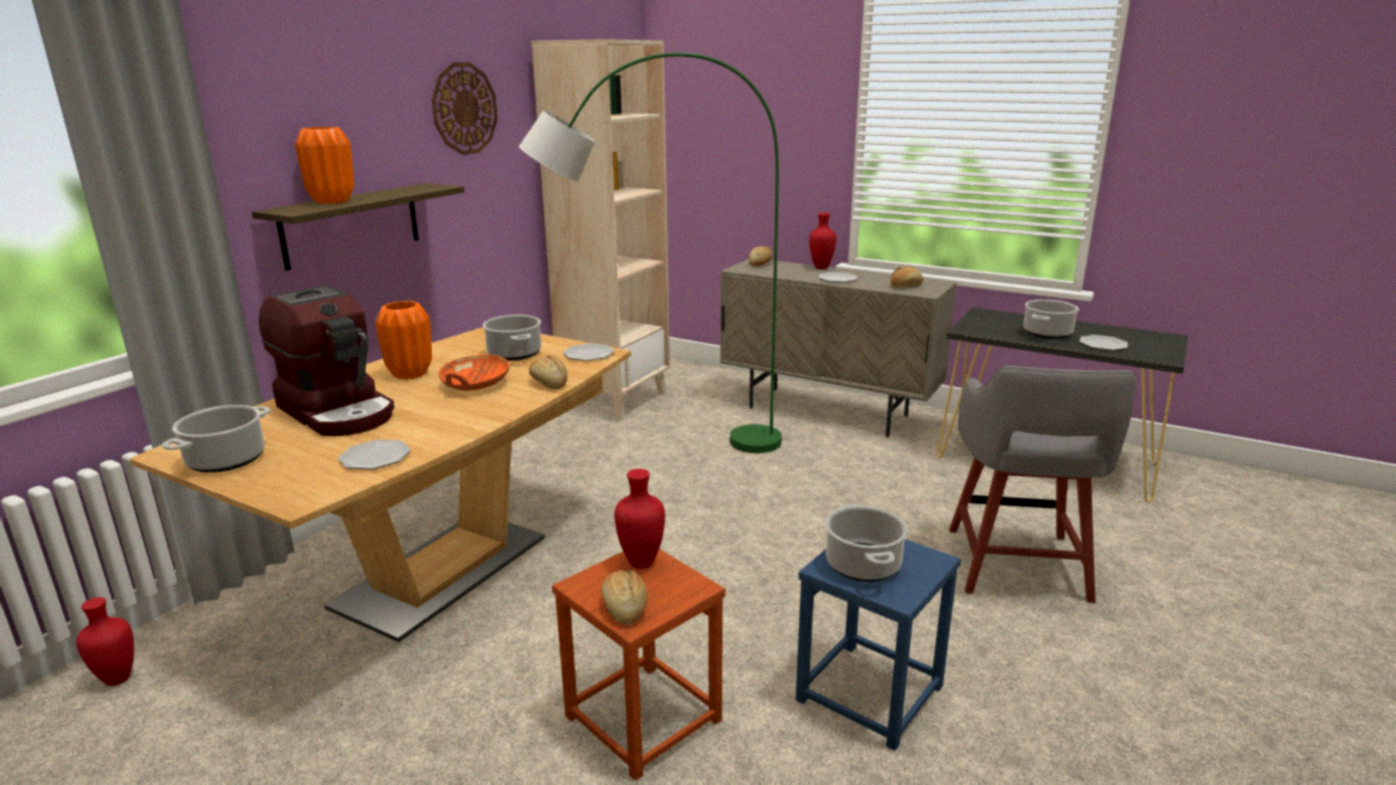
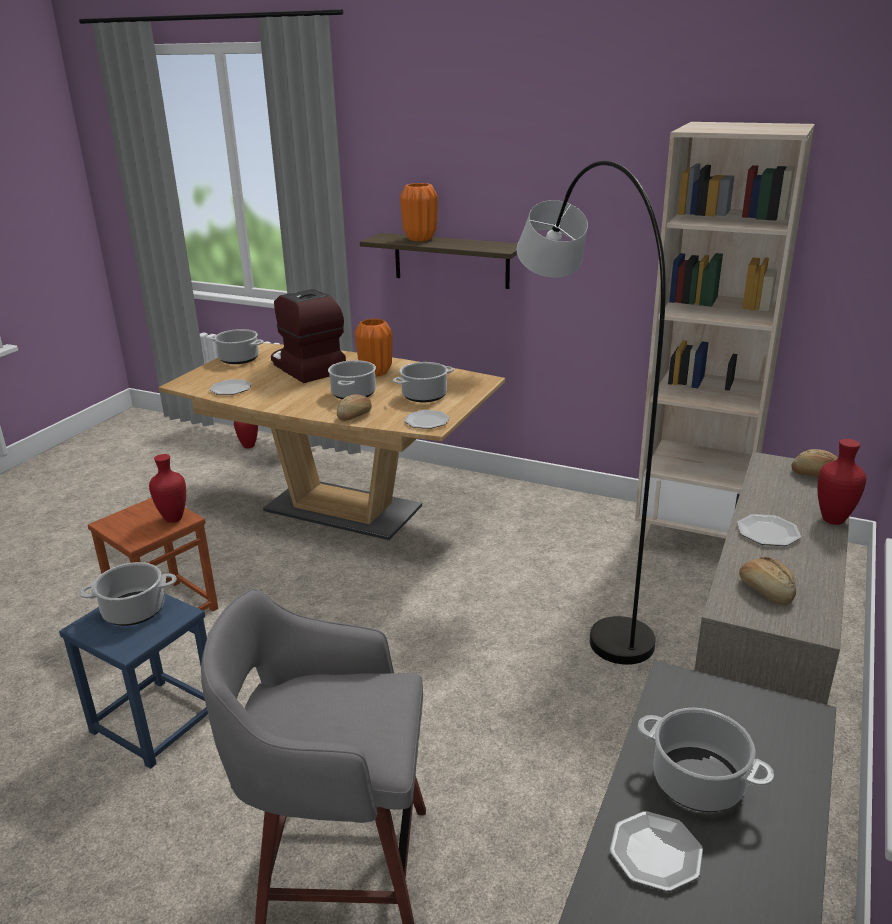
camera: 85 degrees right, 5 degrees up
(339, 411) = (306, 367): coffee machine -> coffee machine turned 105 degrees clockwise
(464, 108) = (583, 185): wall clock -> none
(475, 384) = (353, 394): orange bowl -> cooking pot
(624, 607) = (123, 518): bread -> none
(658, 449) = (573, 577): green floor lamp -> grey floor lamp

